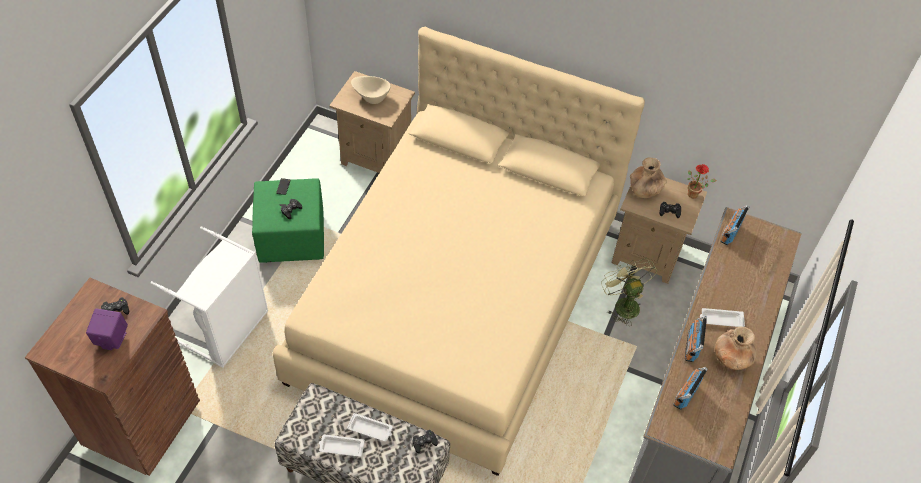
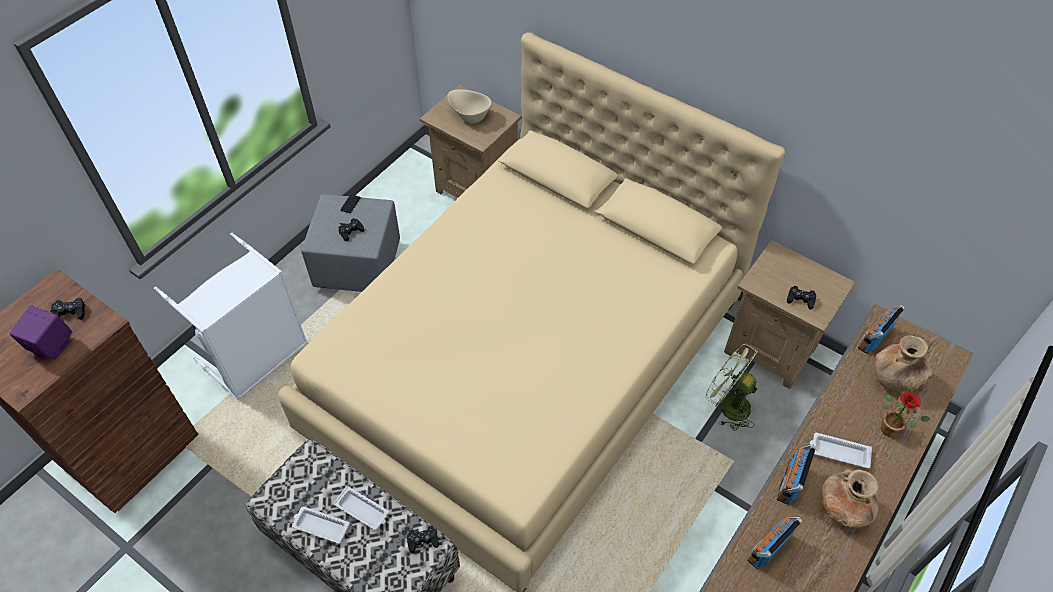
camera: 15 degrees right, 0 degrees up
(292, 238) = (359, 265): green ottoman -> grey ottoman
(623, 304) = (728, 405): green fan -> green fan turned 45 degrees counterclockwise
(644, 190) = (773, 268): brown vase -> brown vase (894, 379)
(694, 194) = (838, 282): potted plant -> potted plant (892, 430)

